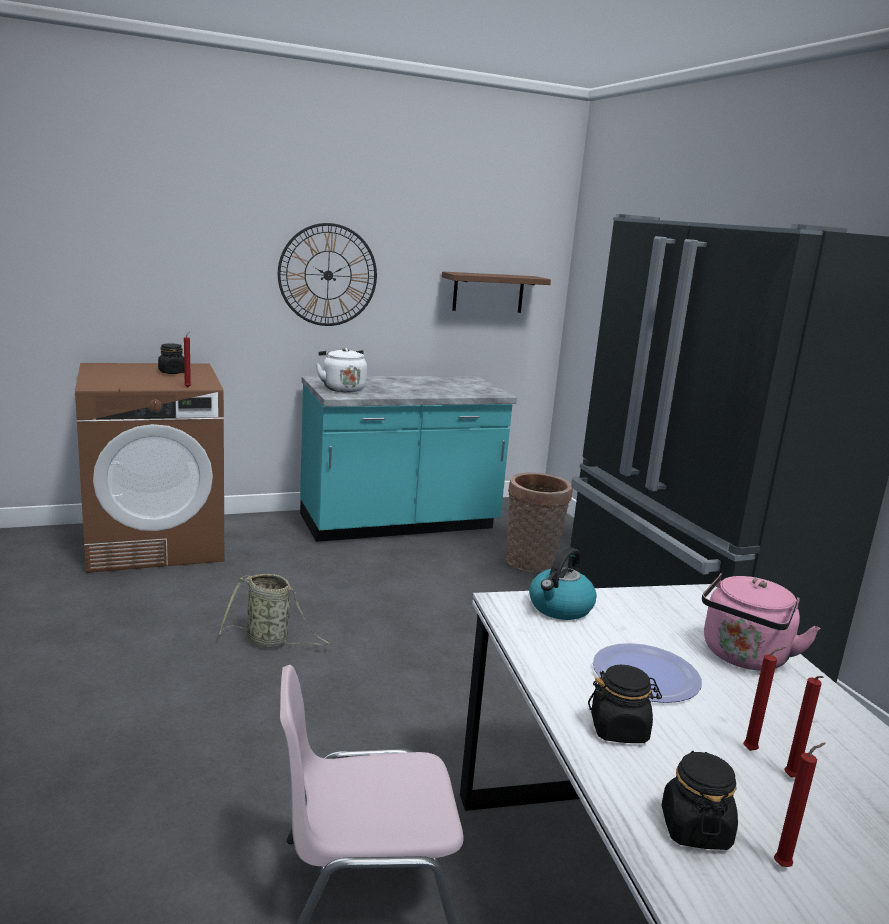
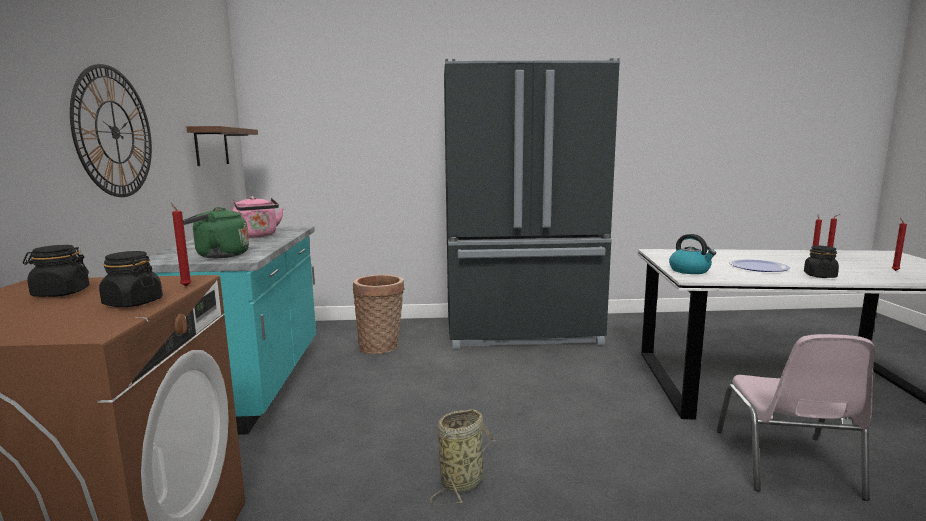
camera: 70 degrees left, 5 degrees down
(342, 388) = (219, 255): white kettle -> green kettle
(695, 828) = (887, 276): black jar -> black jar (133, 303)
(743, 657) = (724, 255): pink kettle -> pink kettle (257, 236)

